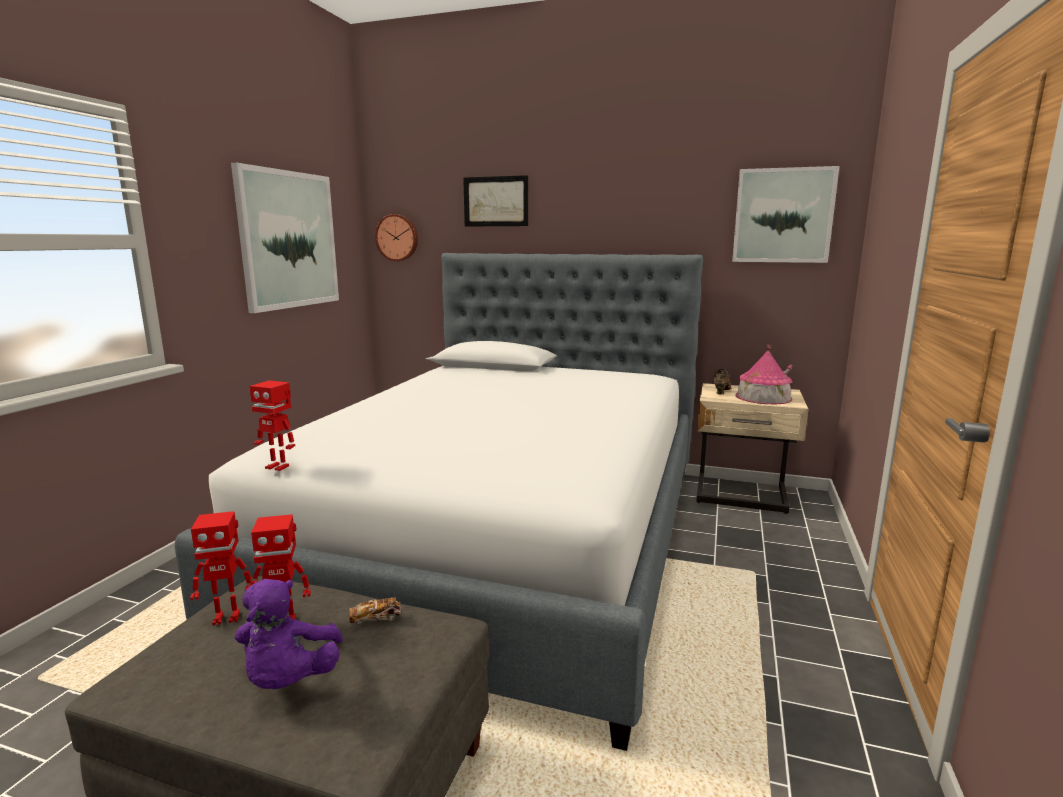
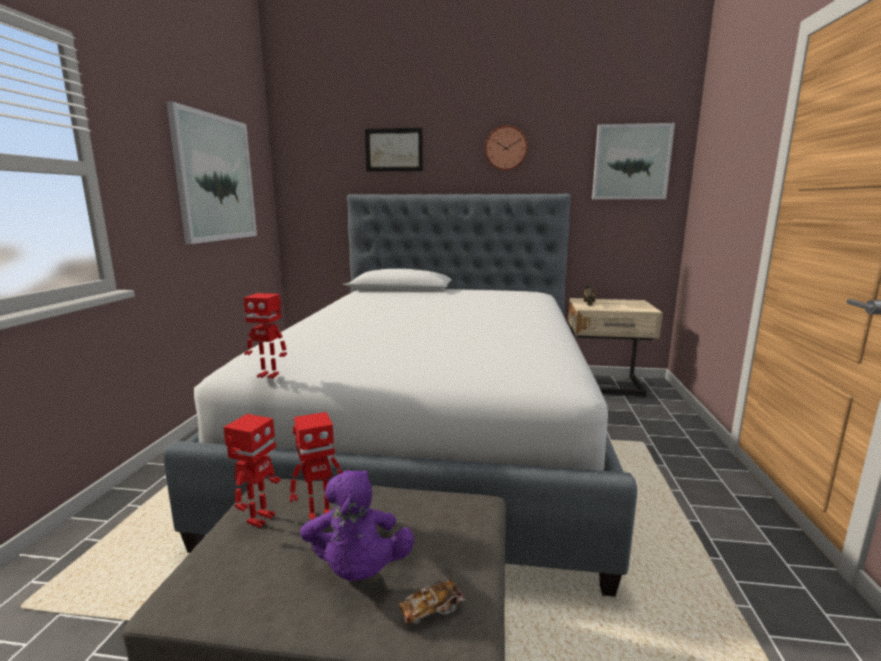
camera: 10 degrees left, 0 degrees up
(227, 617) = (259, 519): toy robot -> toy robot turned 45 degrees counterclockwise
(375, 618) = (406, 504): toy car -> toy car (432, 611)
(397, 237) = (304, 181): wall clock -> wall clock (506, 148)
(763, 397) = (623, 306): toy house -> none

